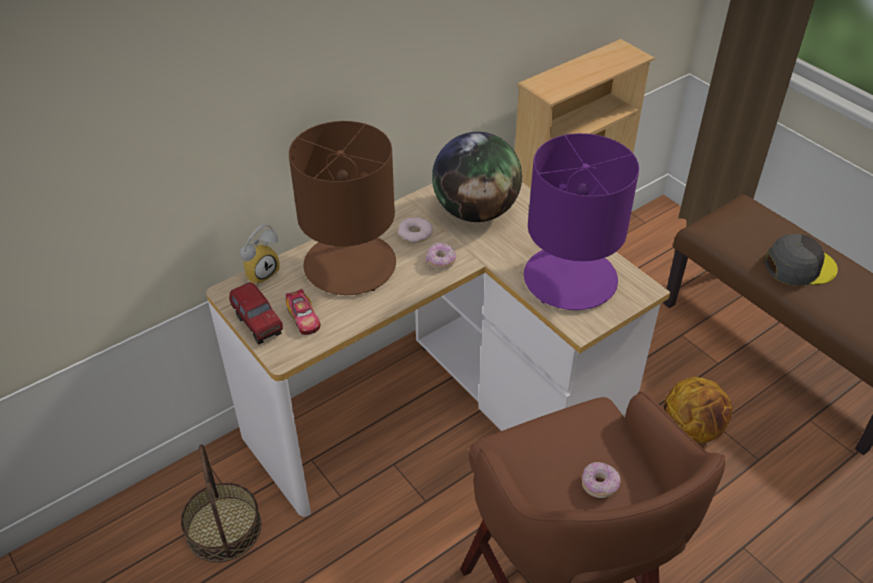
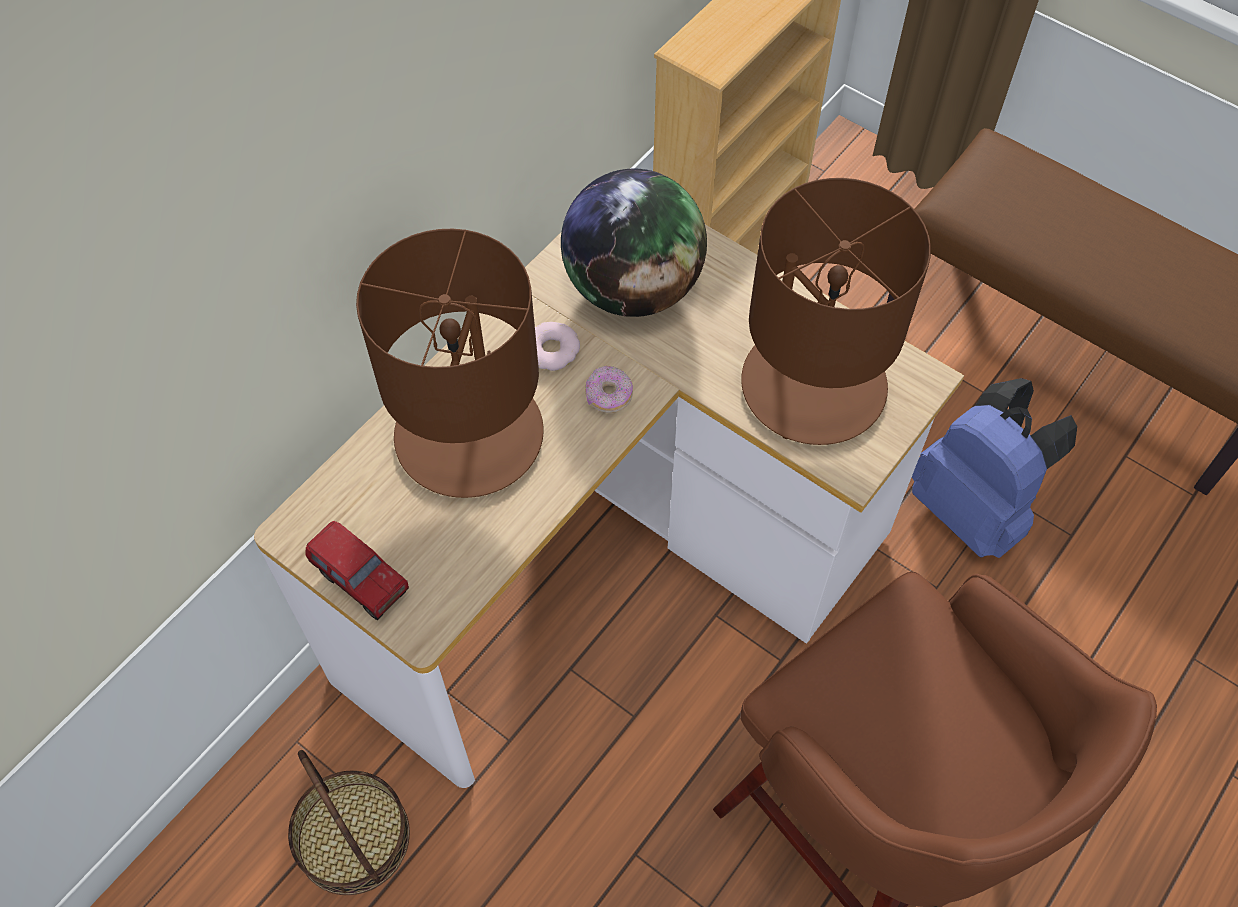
camera: 15 degrees left, 15 degrees up
(260, 272) = (330, 481): alarm clock -> none
(303, 318) = (430, 553): toy car -> none
(569, 278) = (812, 384): purple table lamp -> brown table lamp
(599, 485) = (951, 732): donut -> none
(692, 429) = (973, 509): basketball -> blue backpack
(799, 266) = (1098, 247): grey cap -> none

